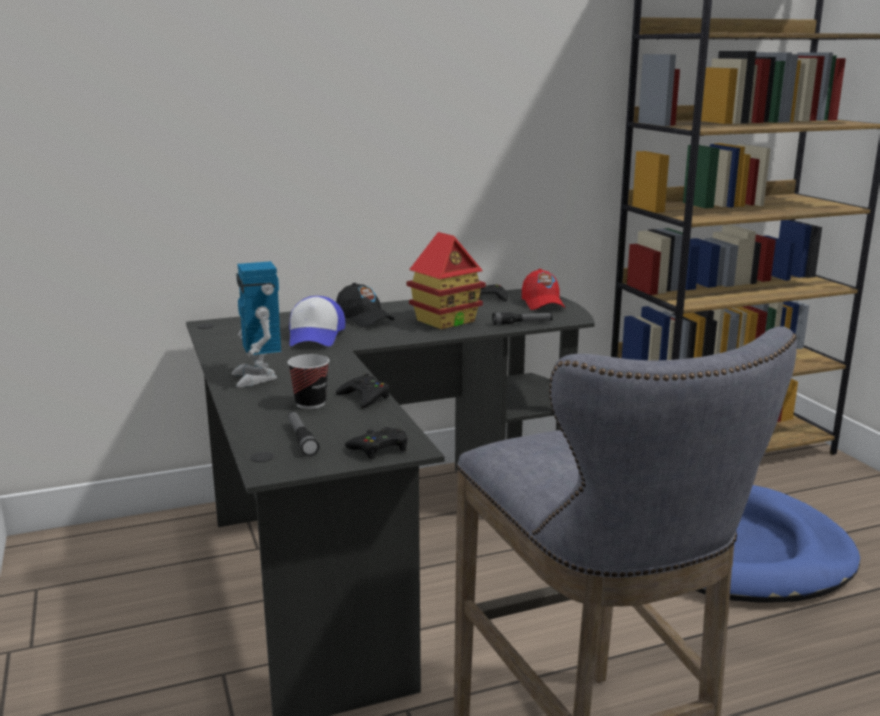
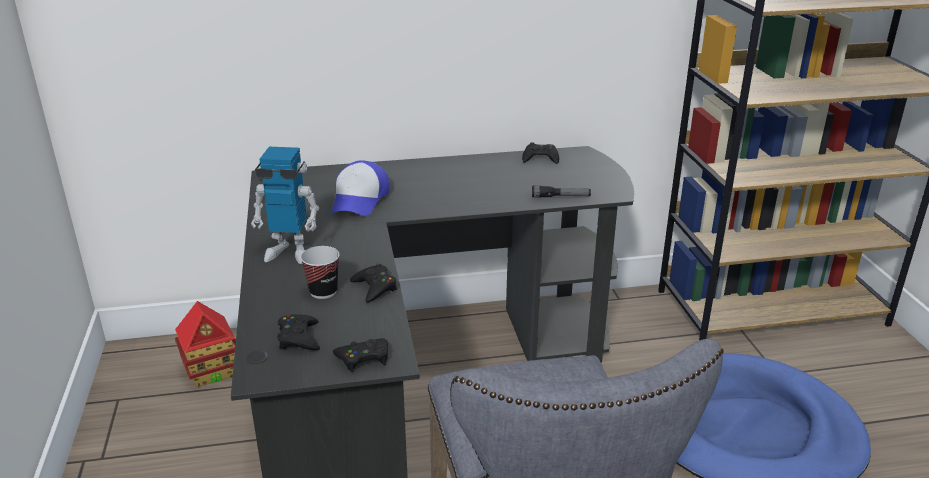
camera: 10 degrees right, 10 degrees up
(258, 377) = (289, 251): toy robot -> toy robot turned 75 degrees counterclockwise
(301, 439) = (299, 338): flashlight -> black game controller
(364, 319) = (412, 180): black cap -> none
(445, 321) = (488, 188): toy house -> toy house (212, 371)
(542, 304) = (591, 170): red cap -> none

